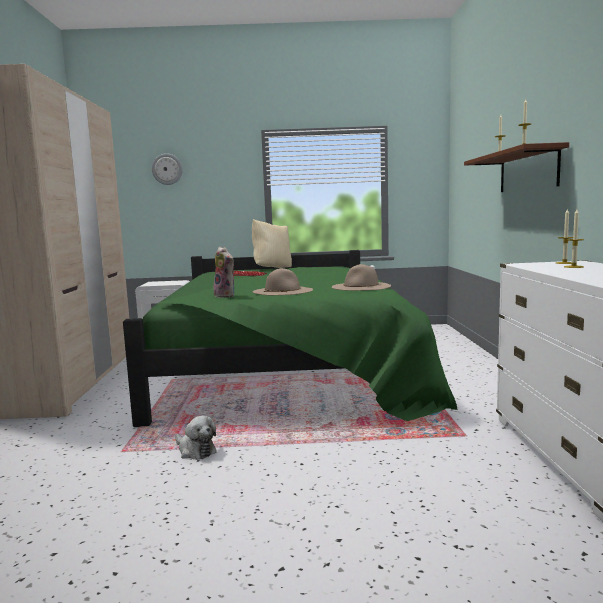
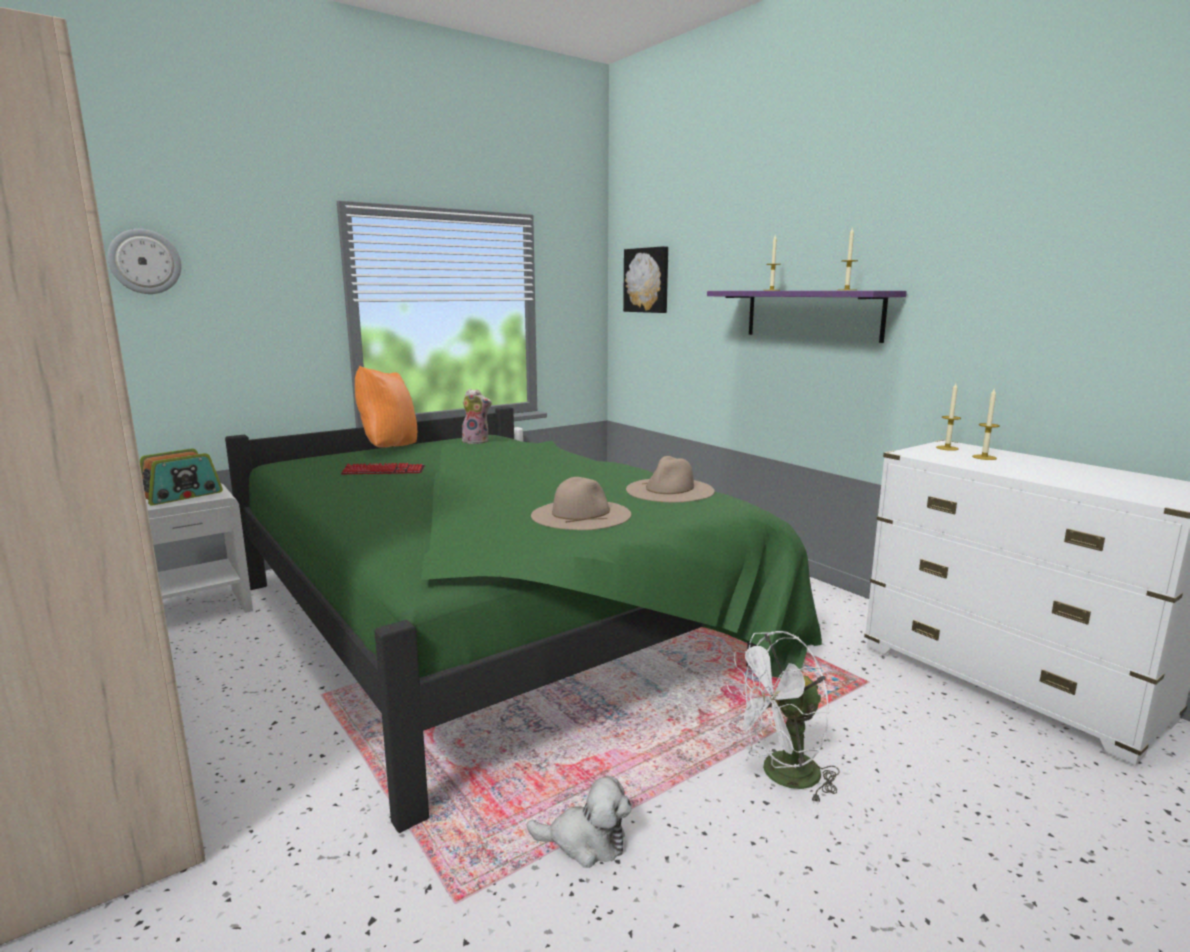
camera: 35 degrees left, 5 degrees up
(164, 282) = (181, 495): none -> radio
(226, 296) = (516, 541): plush toy -> plush toy (477, 441)
(272, 268) = (388, 448): beige pillow -> orange pillow
(328, 457) = (781, 776): none -> white fan
(462, 161) = (647, 280): none -> picture
(527, 171) = (812, 314): brown shelf -> purple shelf

